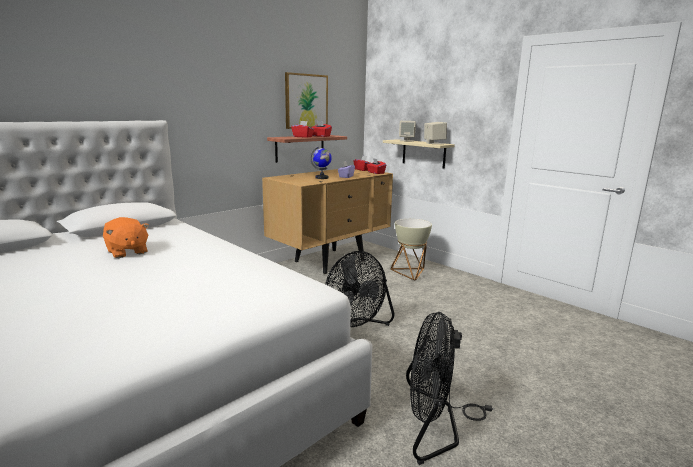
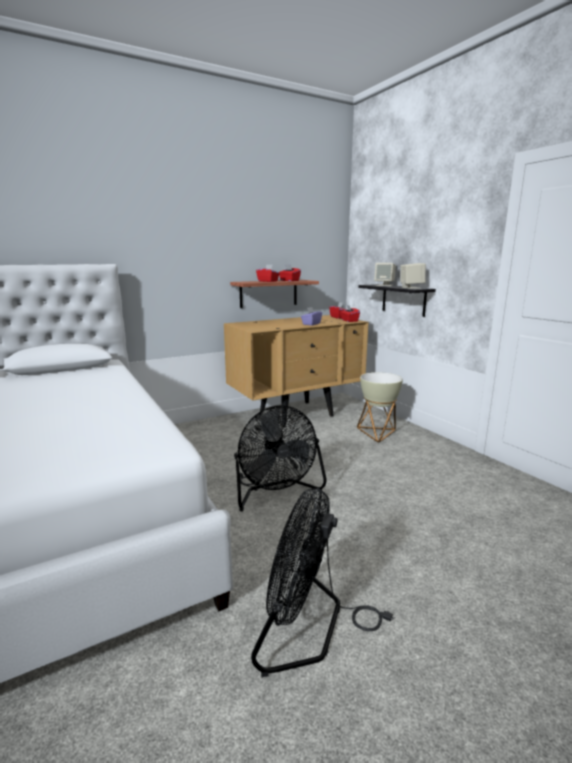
camera: 15 degrees right, 0 degrees up
(127, 252) = (36, 392): orange plush toy -> none
(306, 101) = (276, 244): picture -> none
(322, 178) = (283, 325): globe -> none
(423, 153) = (403, 300): beige shelf -> black shelf

